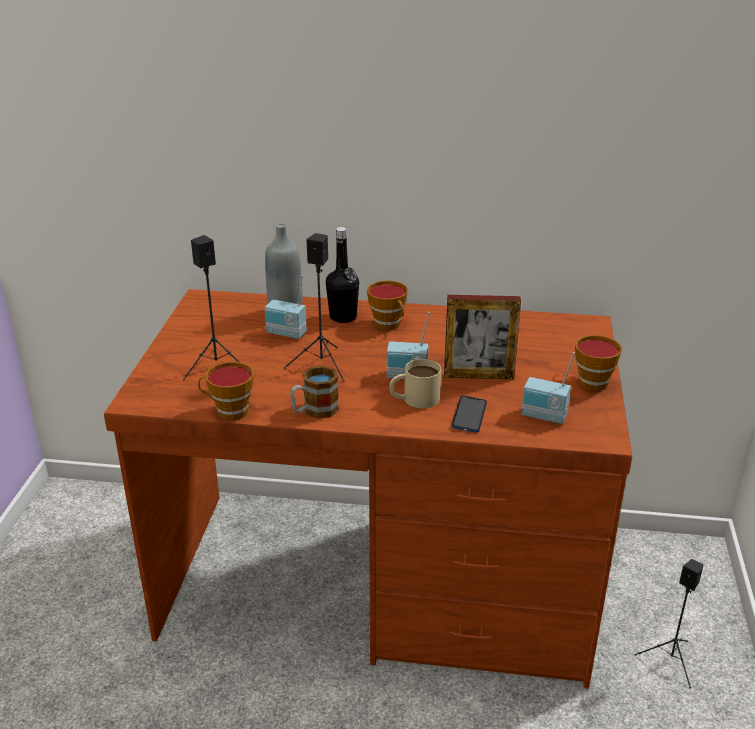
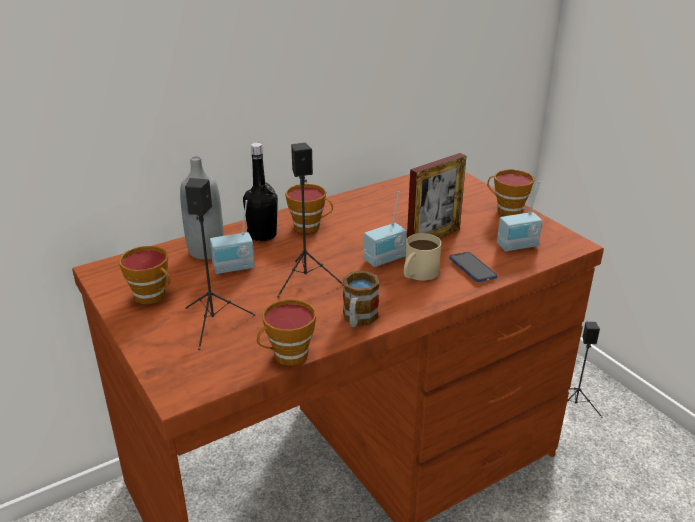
camera: 40 degrees left, 0 degrees up
(207, 330) = (153, 296): none -> cup

